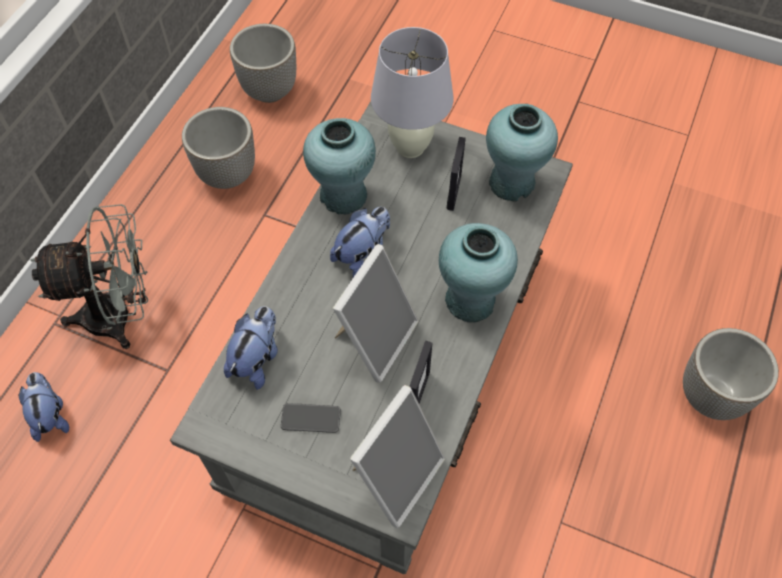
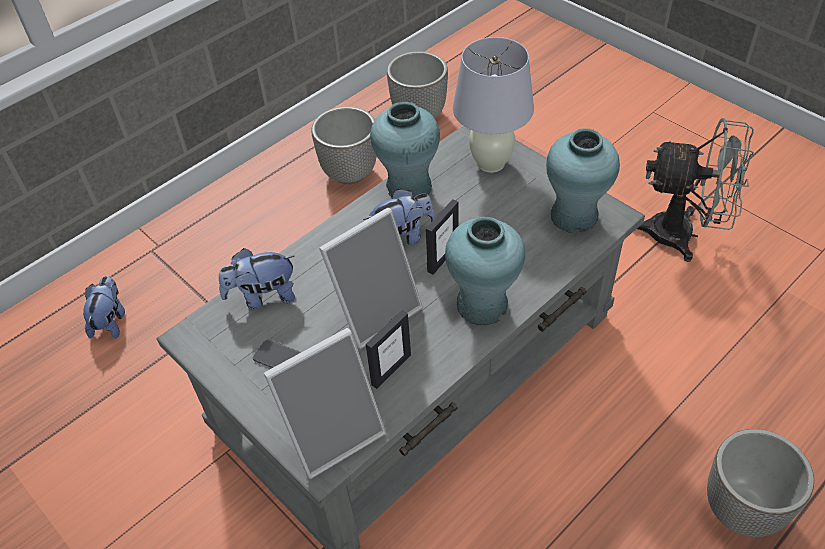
camera: 25 degrees right, 10 degrees down
(121, 316) = (206, 260): grey fan -> grey fan (683, 235)
(257, 359) = (263, 296): plush toy -> plush toy turned 150 degrees counterclockwise
(453, 192) = (513, 210): picture frame -> picture frame (442, 258)

